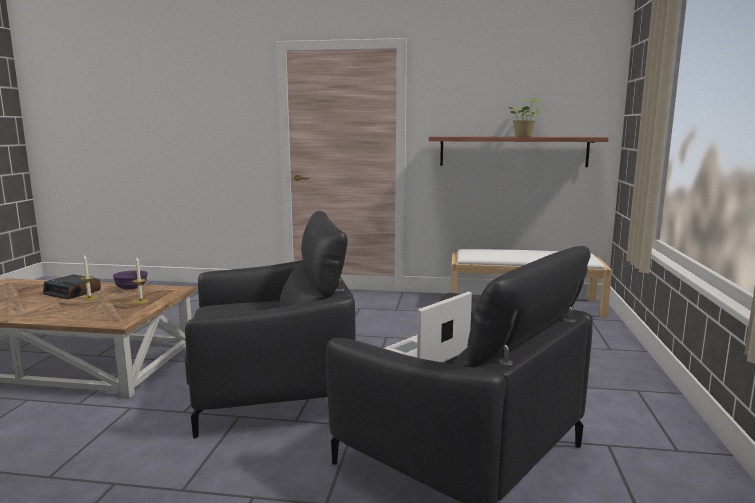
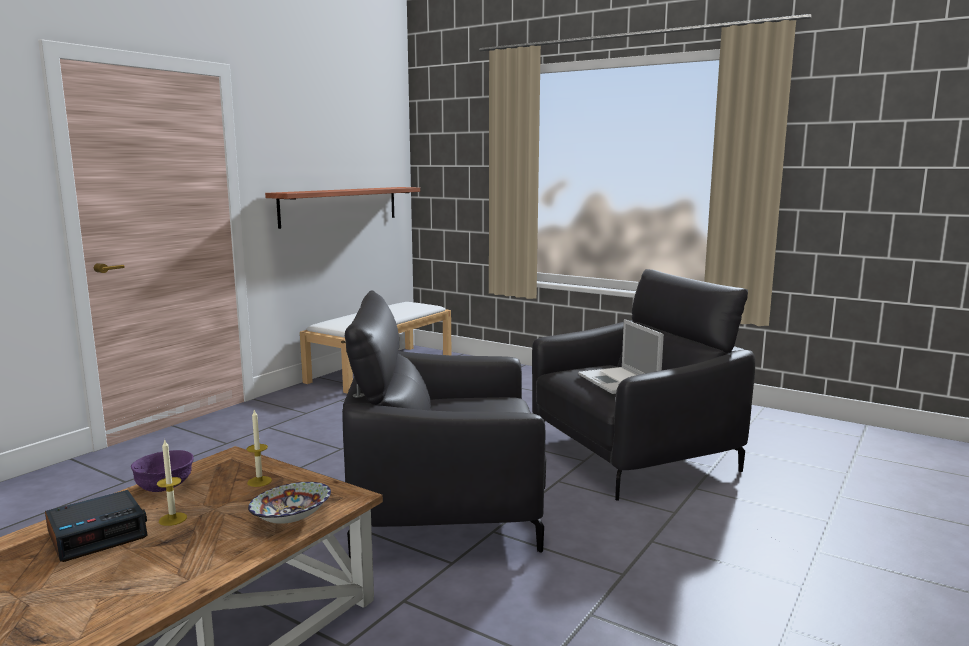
camera: 65 degrees left, 0 degrees up
(85, 318) = (292, 520): none -> bowl
(271, 390) = (446, 506): black armchair -> black armchair turned 105 degrees counterclockwise
(524, 136) = (357, 189): potted plant -> none

